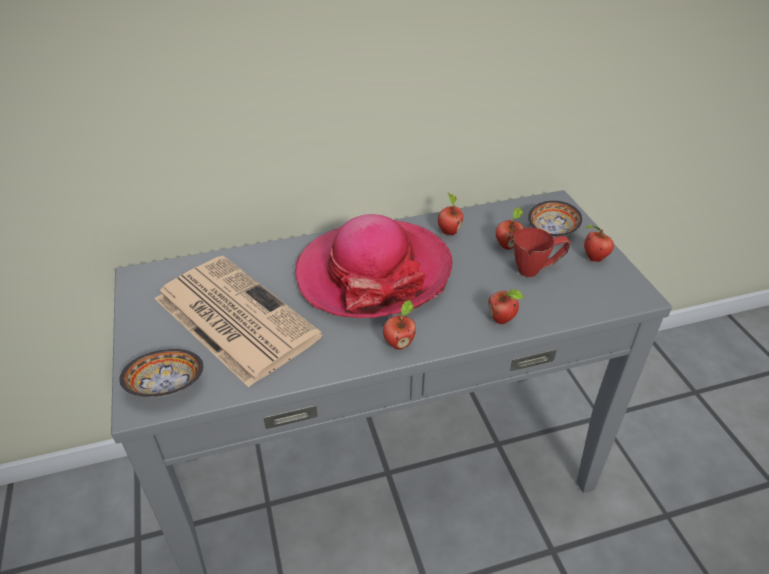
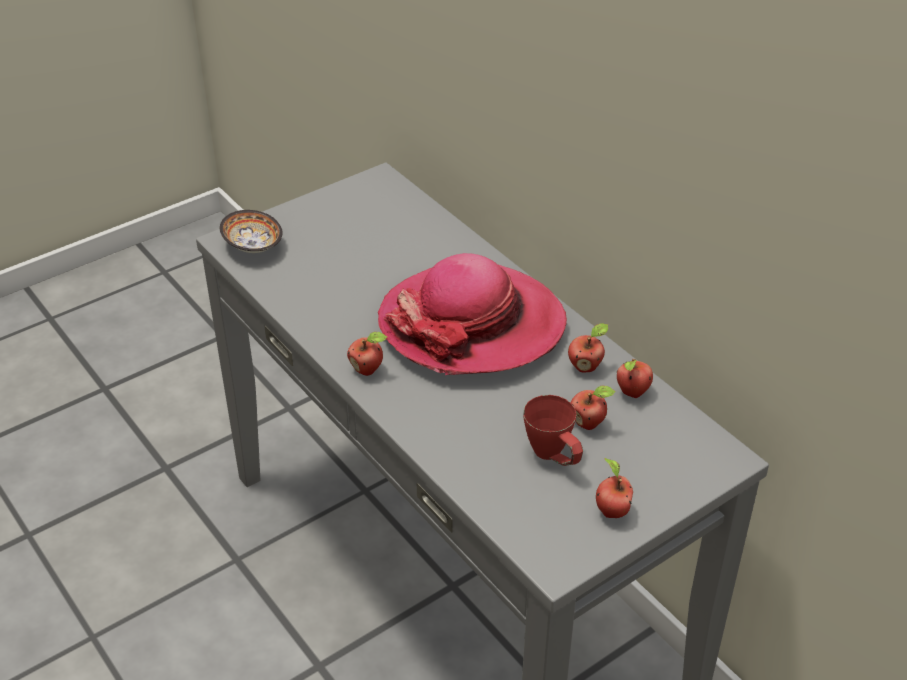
camera: 70 degrees right, 0 degrees up
(233, 317) = (353, 252): newspaper -> none
(502, 319) = (443, 442): apple -> apple (632, 393)
(552, 231) = (648, 462): bowl -> none

